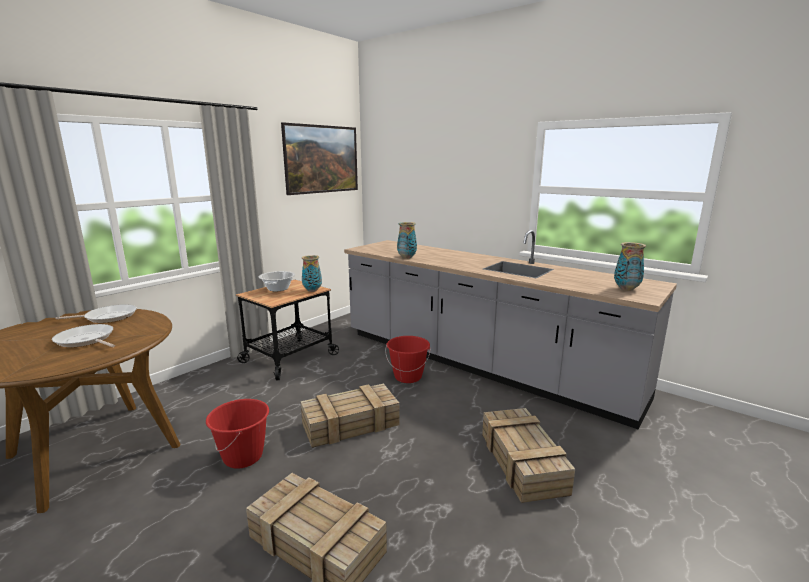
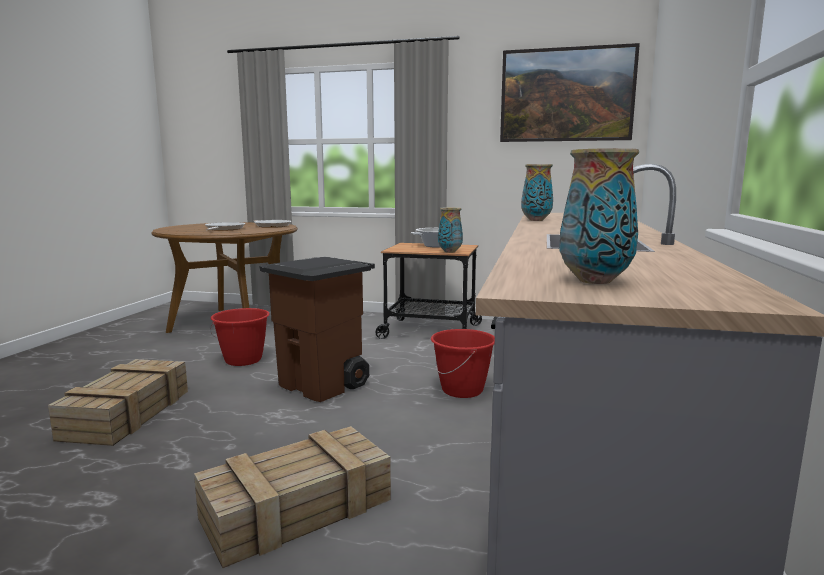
camera: 65 degrees right, 5 degrees down
(352, 423) = (324, 385): crate -> brown trash can

